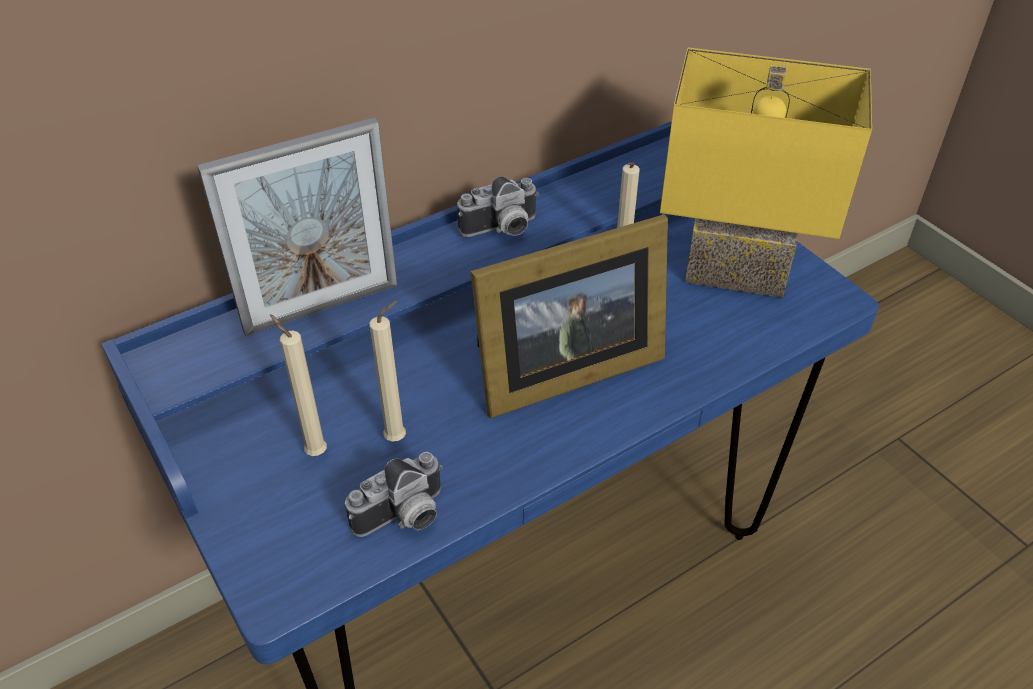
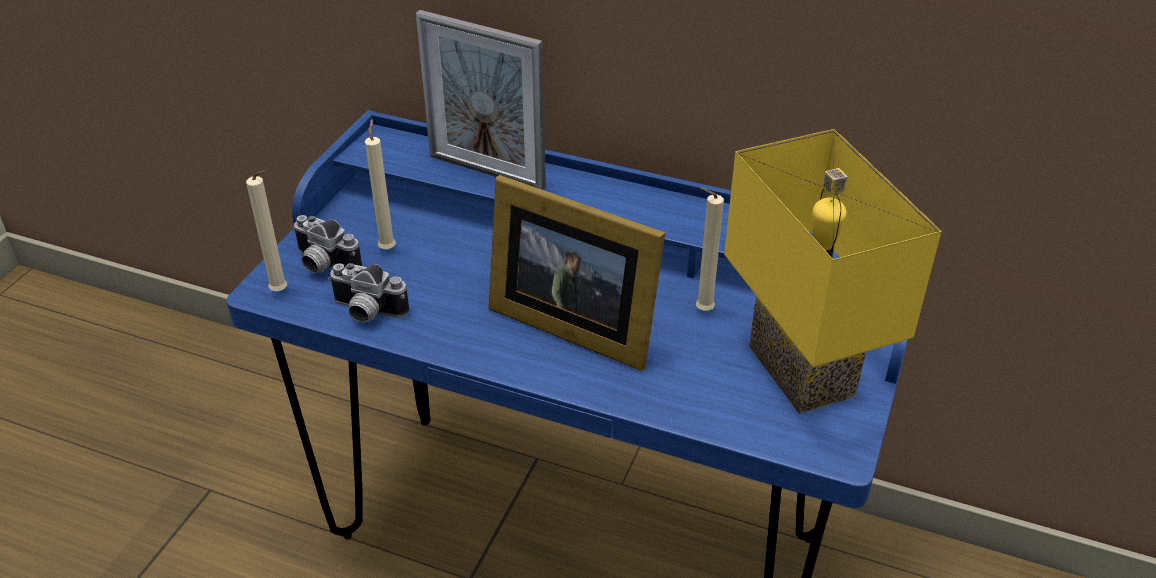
camera: 55 degrees right, 5 degrees down
(399, 437) = (432, 277): beige candle -> beige candle (281, 292)
(502, 230) = (657, 208): camera -> camera (322, 265)

